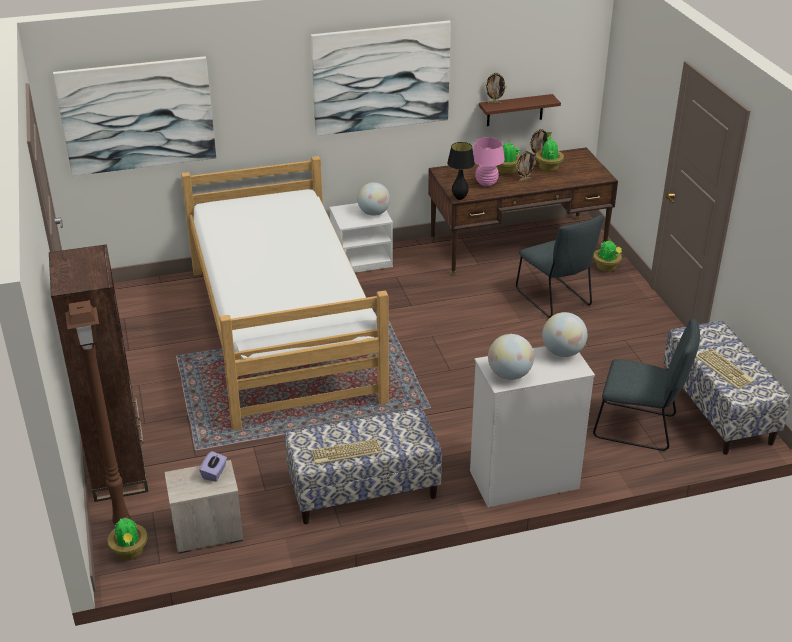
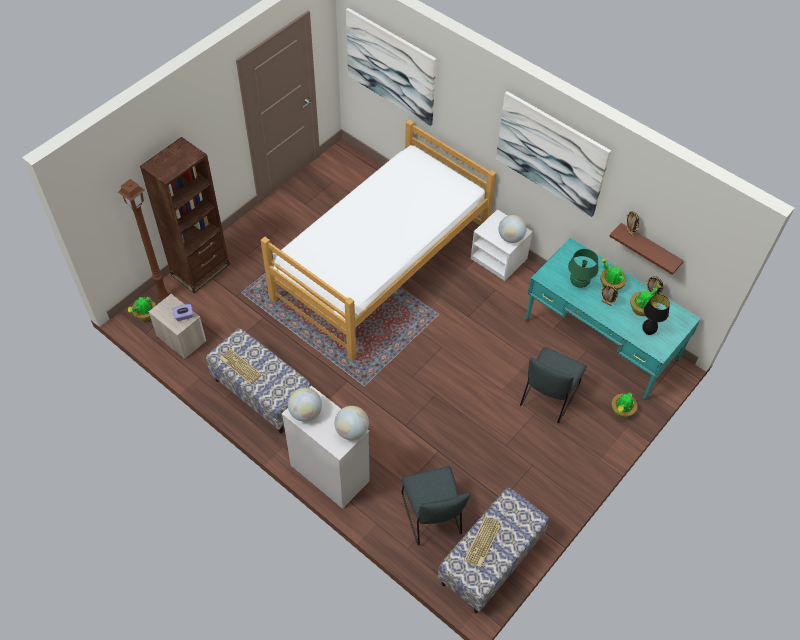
camera: 55 degrees right, 20 degrees up
(459, 198) = (542, 277): black table lamp -> black table lamp (648, 332)
(486, 183) = (579, 283): pink table lamp -> green table lamp
(517, 245) = (600, 340): brown desk -> turquoise desk

